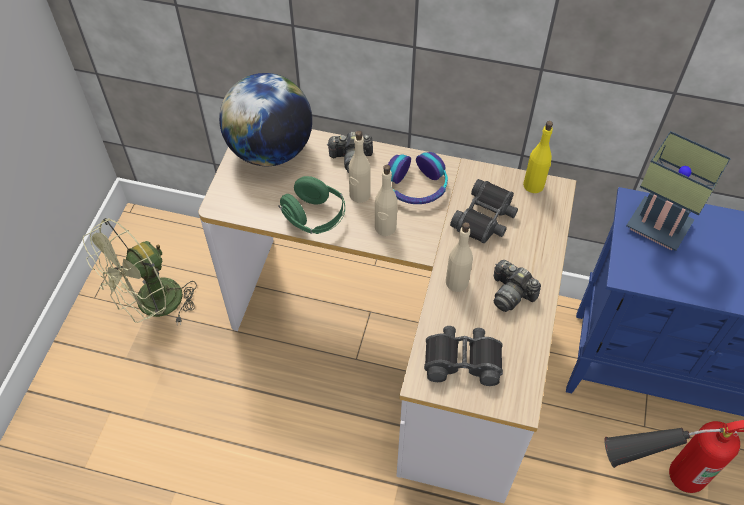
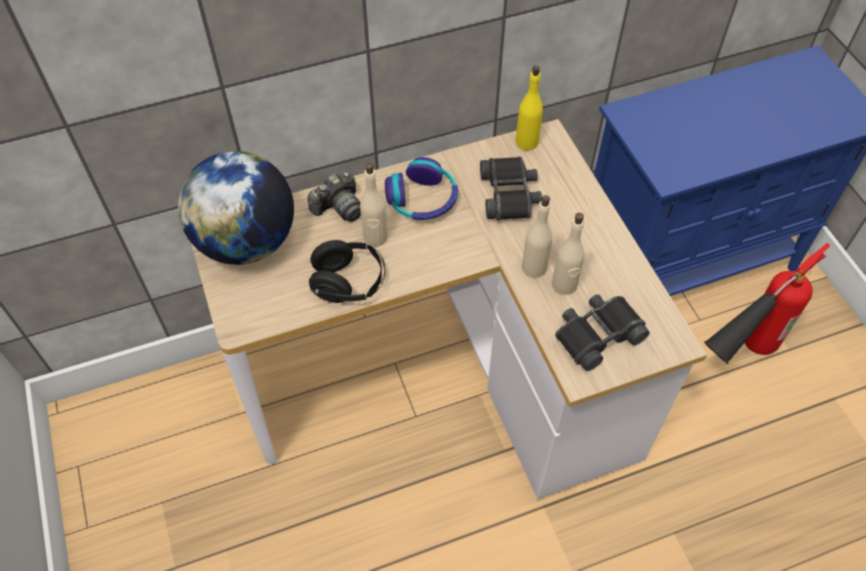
camera: 35 degrees left, 0 degrees up
(152, 306) = (162, 495): green fan -> none
(314, 217) = (349, 283): green headphones -> black headphones
(385, 228) = (426, 254): beige bottle -> beige bottle (564, 285)
(511, 293) = (588, 250): camera -> none
(661, 226) = (661, 121): table lamp -> none

